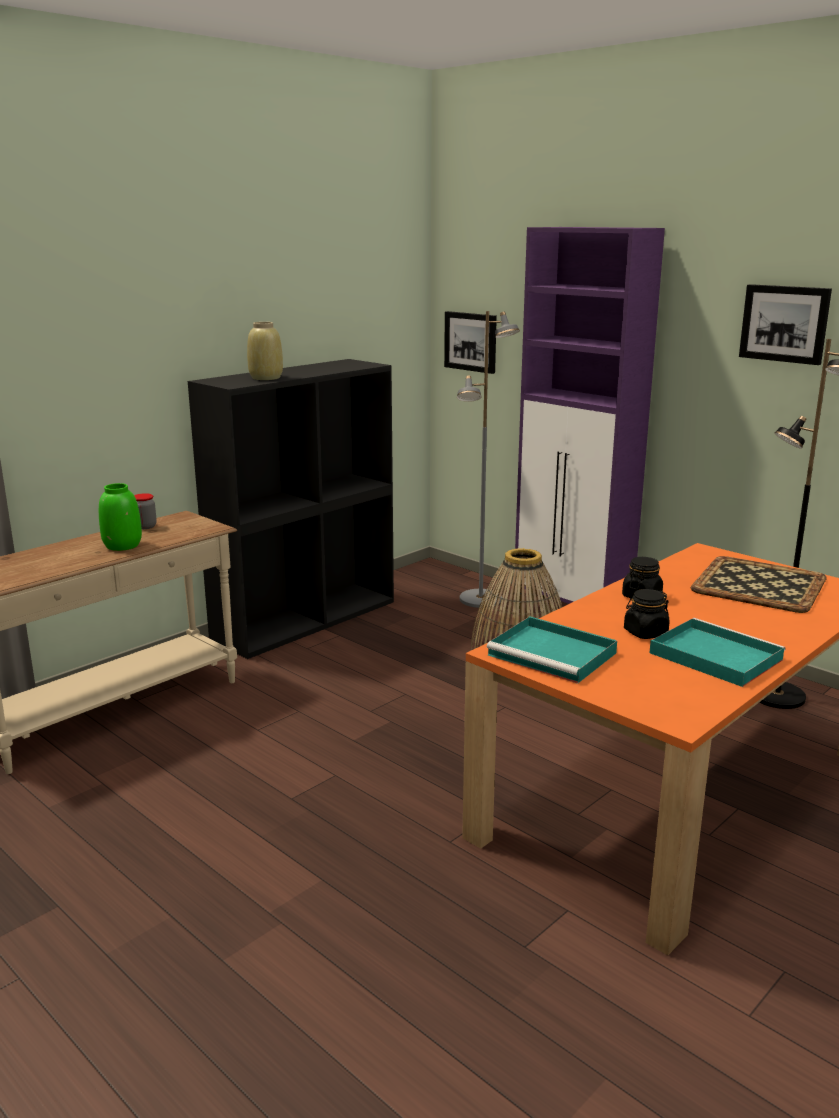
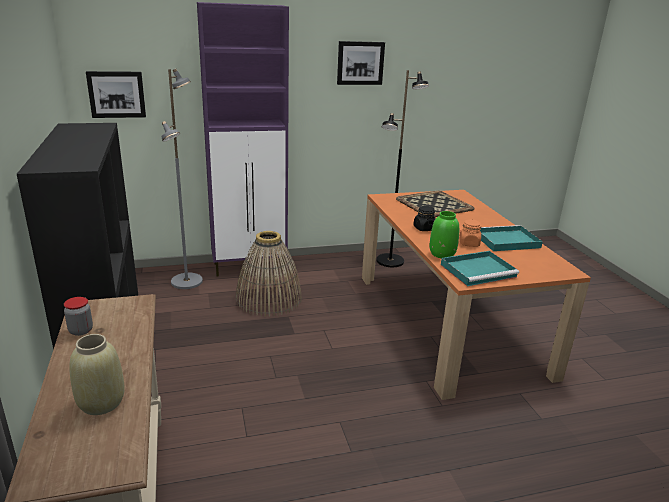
camera: 60 degrees left, 5 degrees up
(123, 545) = (117, 353): green vase -> green vase (442, 254)
(265, 378) = (77, 153): beige vase -> beige vase (100, 403)
(645, 633) = (469, 243): black jar -> orange jar

